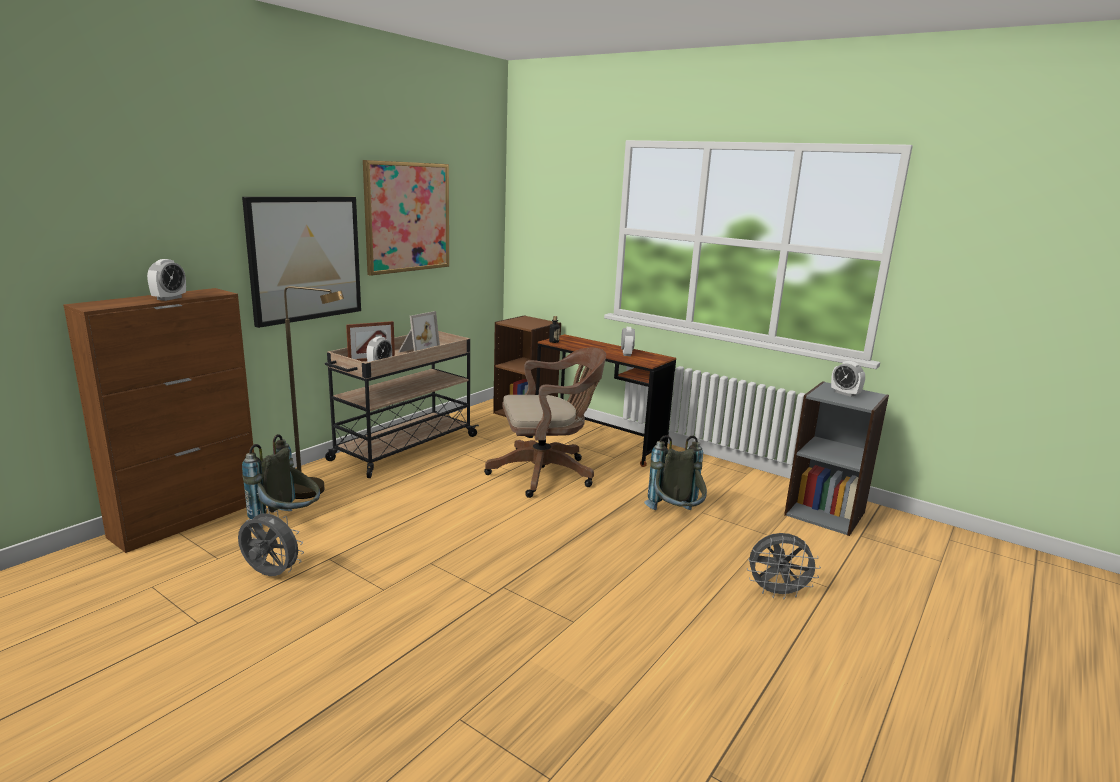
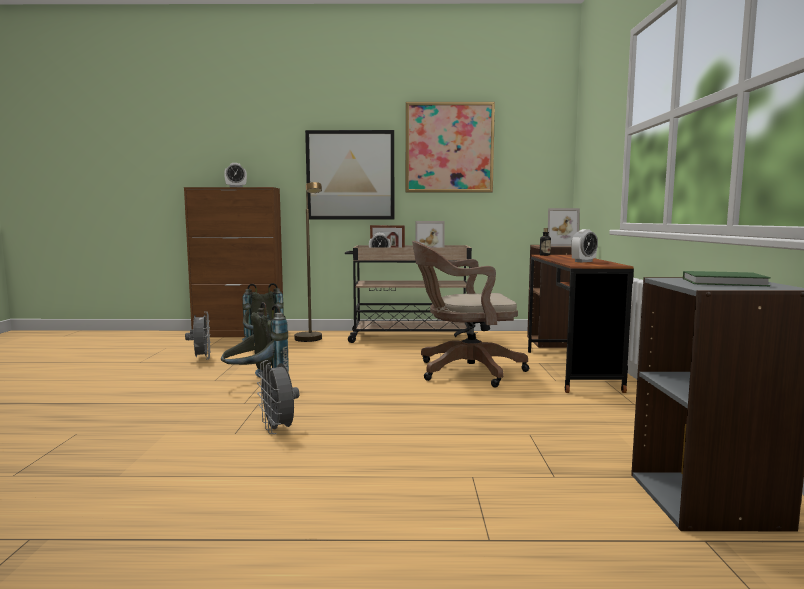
camera: 55 degrees right, 10 degrees down
(530, 322) = (561, 245): none -> picture frame
(547, 473) = (464, 371): brown office chair -> brown office chair turned 135 degrees clockwise
(676, 517) = (490, 426): grey backpack -> grey backpack (255, 384)
(777, 593) = (416, 508): grey fan -> grey fan (278, 430)
(845, 393) = (726, 282): alarm clock -> green book

